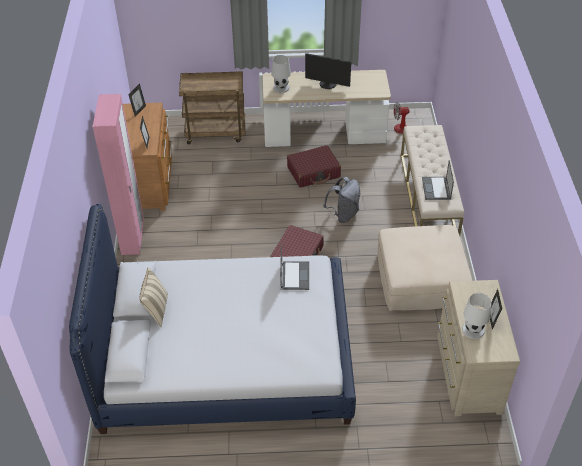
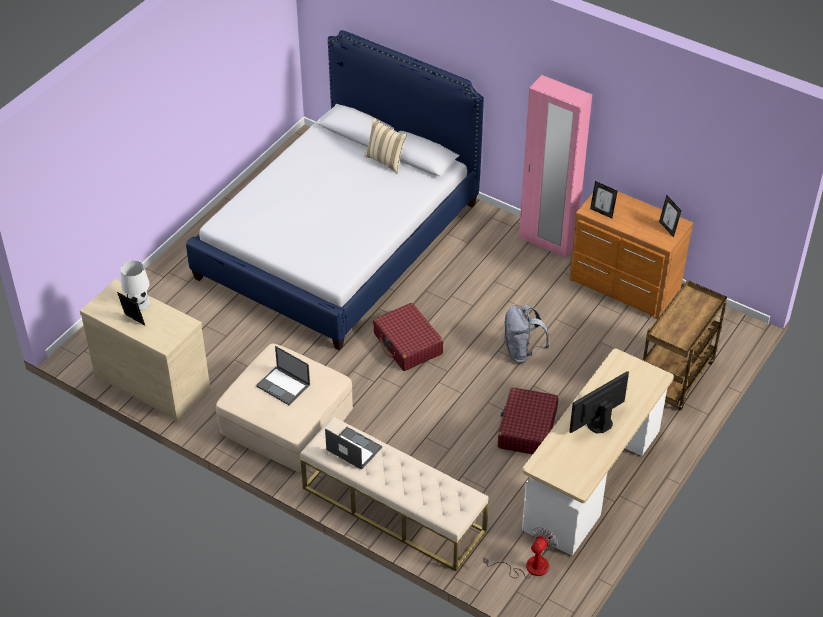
camera: 125 degrees right, 0 degrees up
(281, 87) = (628, 376): white table lamp -> none
(294, 275) = (336, 257): laptop -> laptop (284, 386)
(343, 214) = (434, 415): grey backpack -> grey backpack (522, 351)

